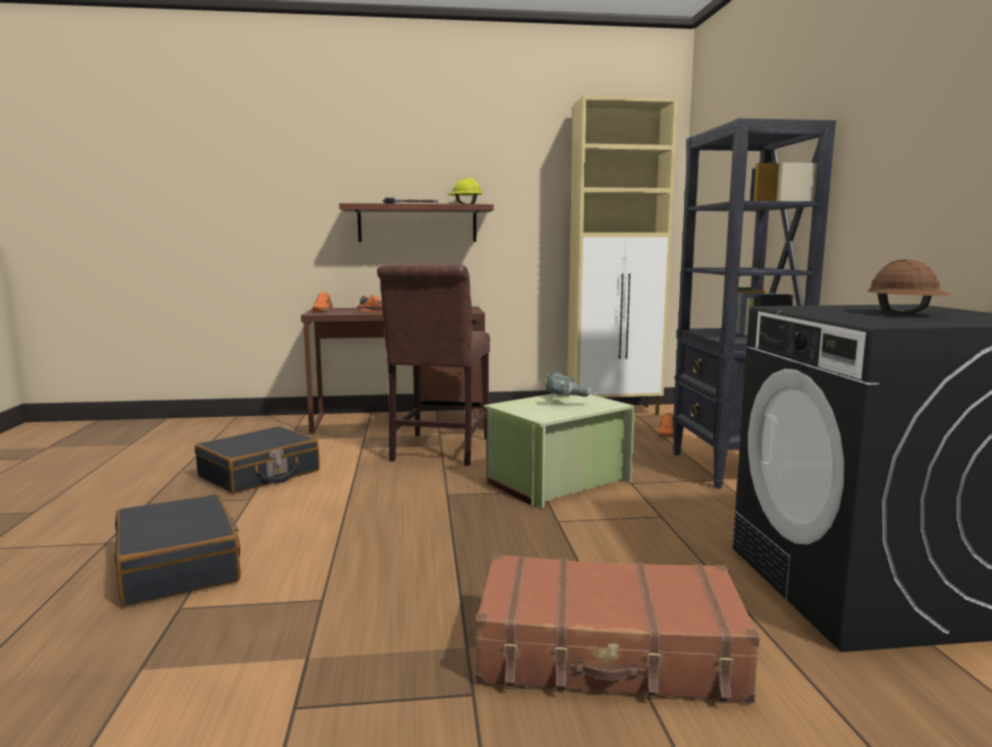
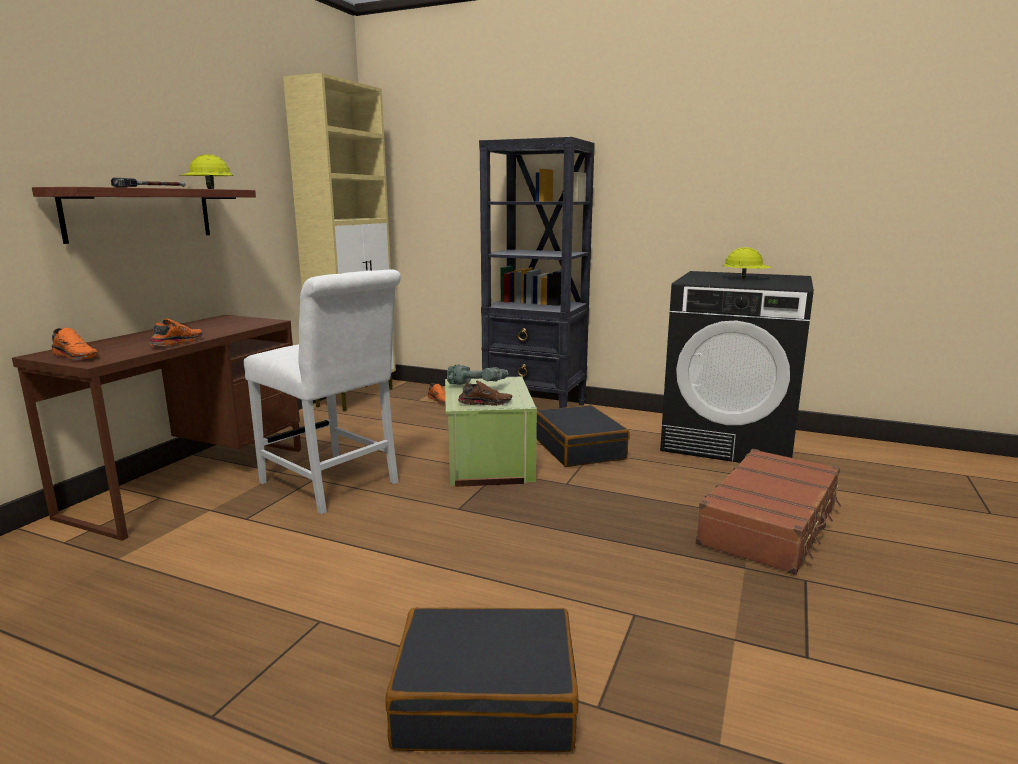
camera: 60 degrees left, 5 degrees up
(259, 474) = (234, 601): black suitcase -> black suitcase (579, 449)
(438, 451) = (333, 485): brown chair -> white chair
(524, 409) = (485, 403): none -> brown shoe
(906, 314) = (746, 278): brown hard hat -> yellow hard hat

